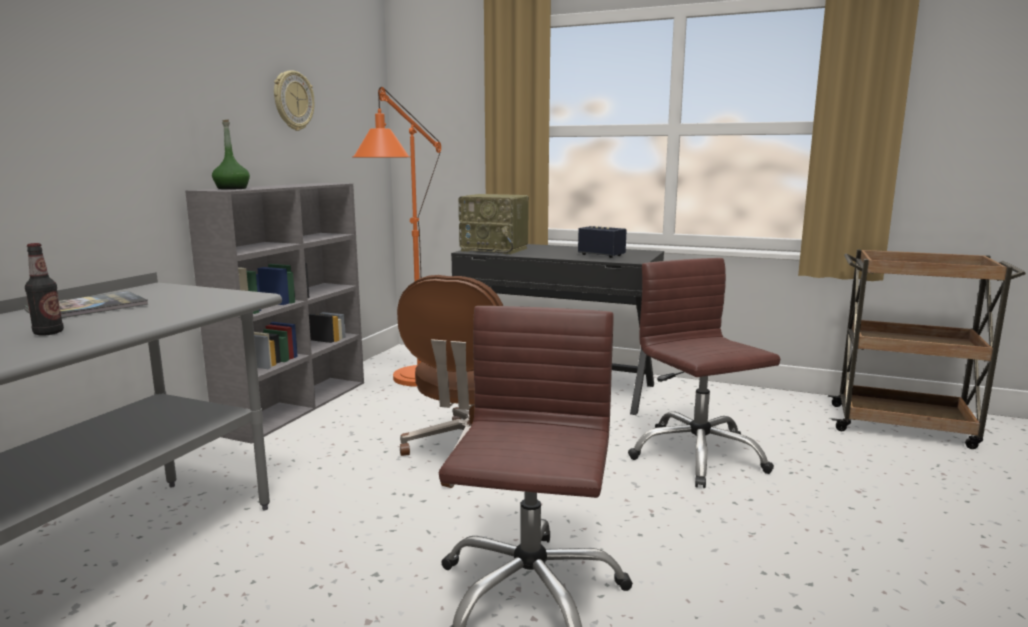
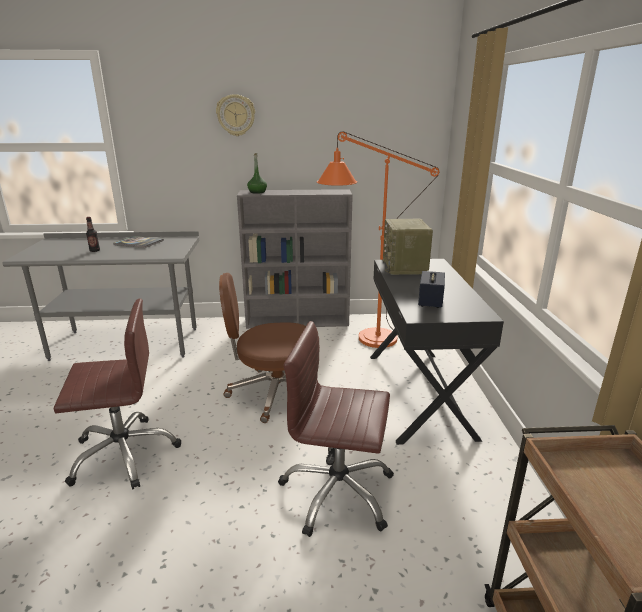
camera: 65 degrees right, 10 degrees up
(293, 101) = (333, 134): wall clock -> wall clock (236, 115)
(697, 455) = (337, 493): brown office chair -> brown office chair turned 120 degrees counterclockwise

